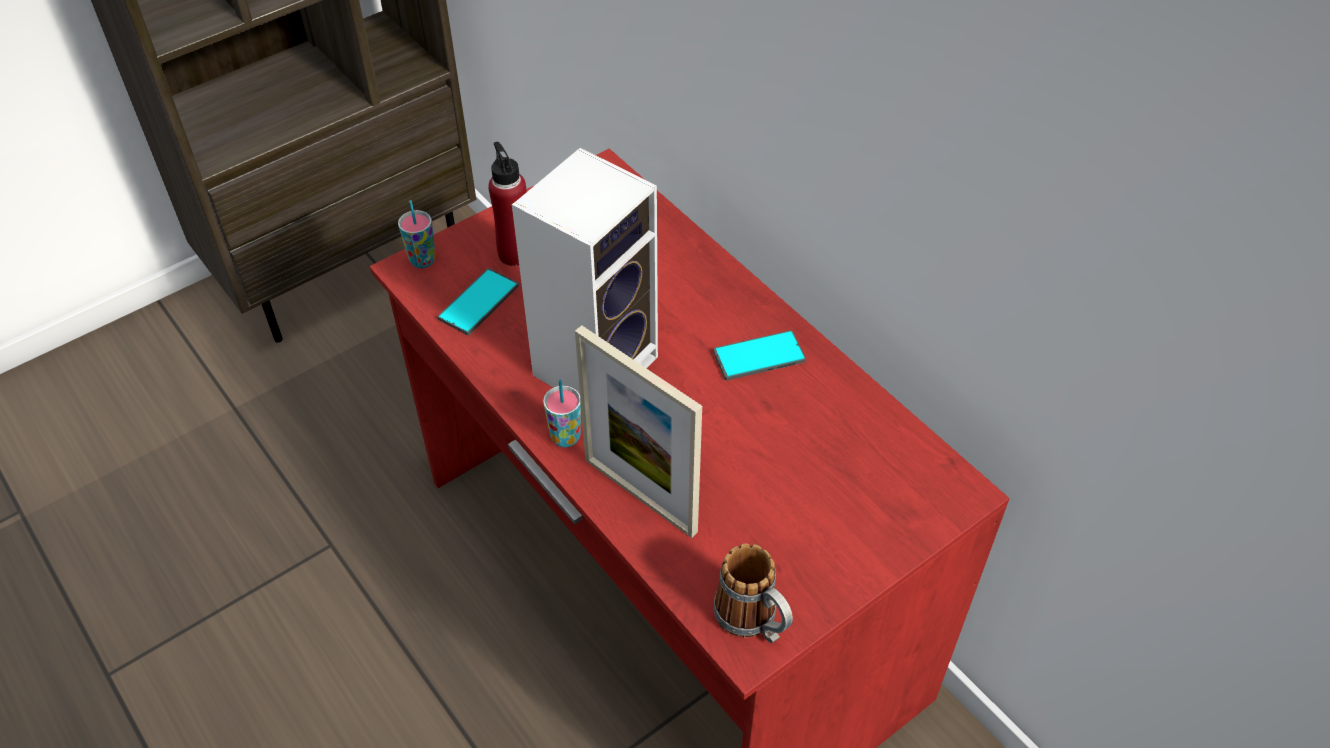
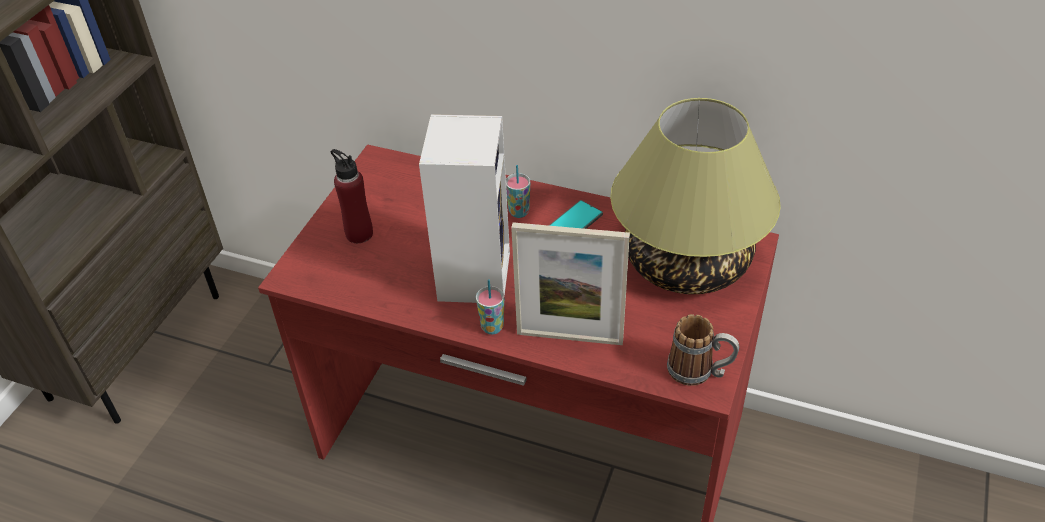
camera: 30 degrees left, 5 degrees down
(422, 260) = (295, 266): cup -> cup (519, 212)
(478, 302) = (360, 274): phone -> none
(855, 476) = (687, 263): none -> table lamp

